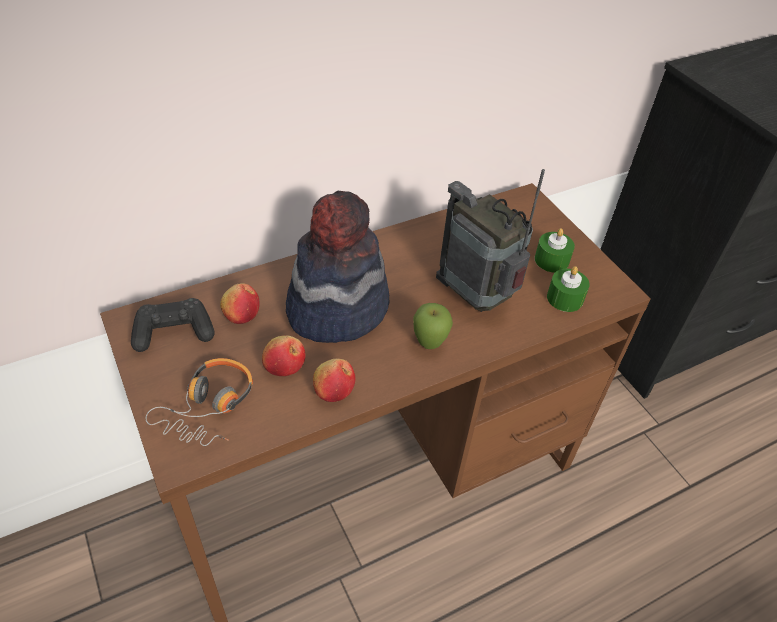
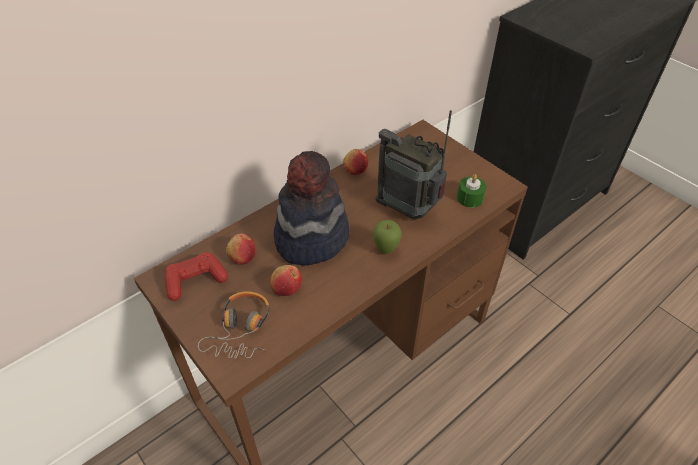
camera: 10 degrees left, 0 degrees up
(174, 332) = (195, 280): black game controller -> red game controller
(333, 390) = (328, 297): apple -> apple (355, 170)
(551, 260) = (453, 173): green candle -> none

